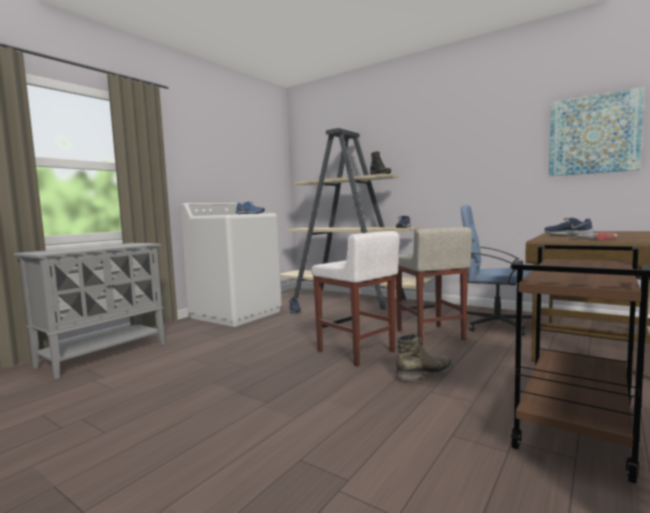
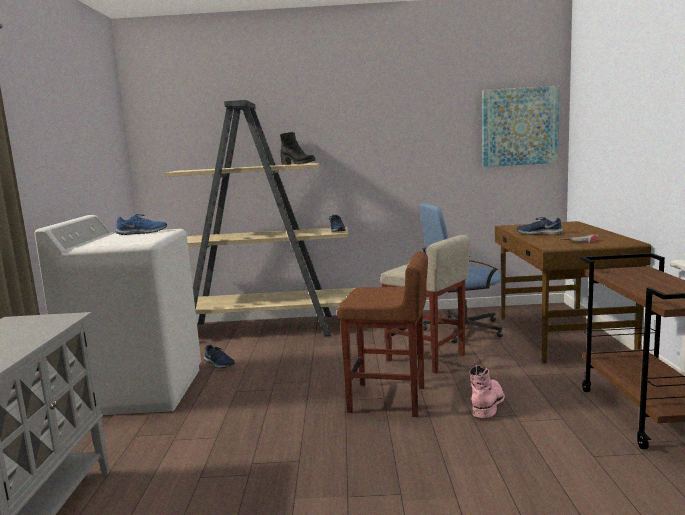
camera: 35 degrees left, 5 degrees up
(356, 352) = (388, 399): white stool -> brown stool
(425, 373) = (487, 403): green boot -> pink boot

